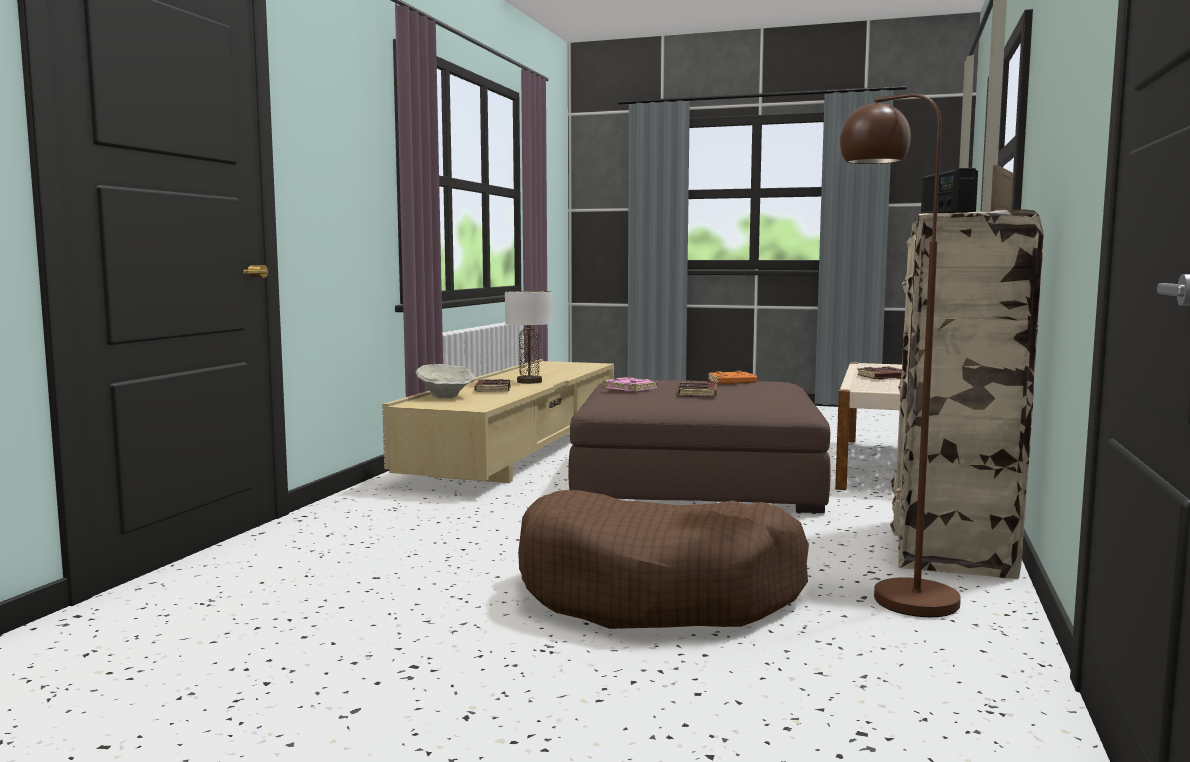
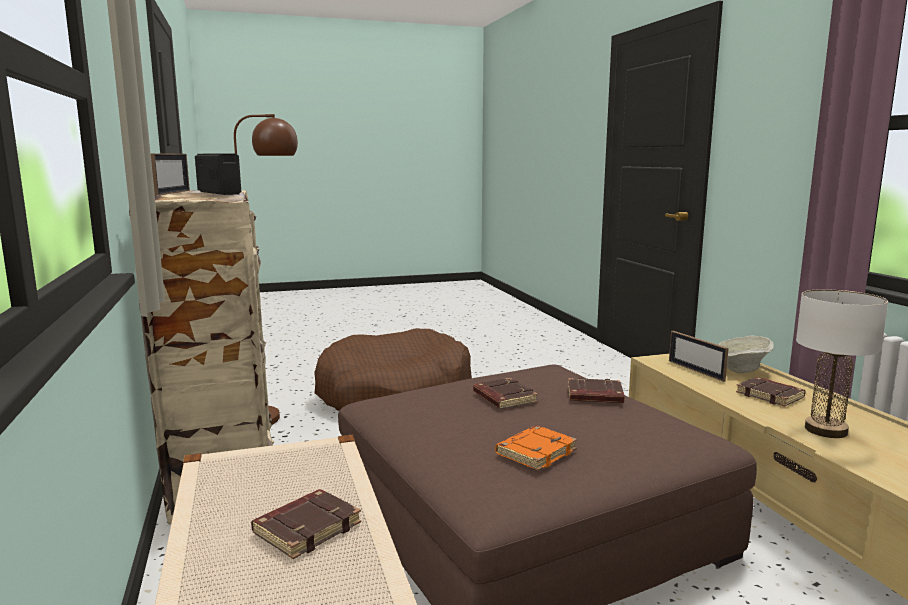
camera: 145 degrees right, 5 degrees up
(477, 401) = (695, 370): none -> picture frame
(630, 388) = (594, 396): pink book -> brown book

